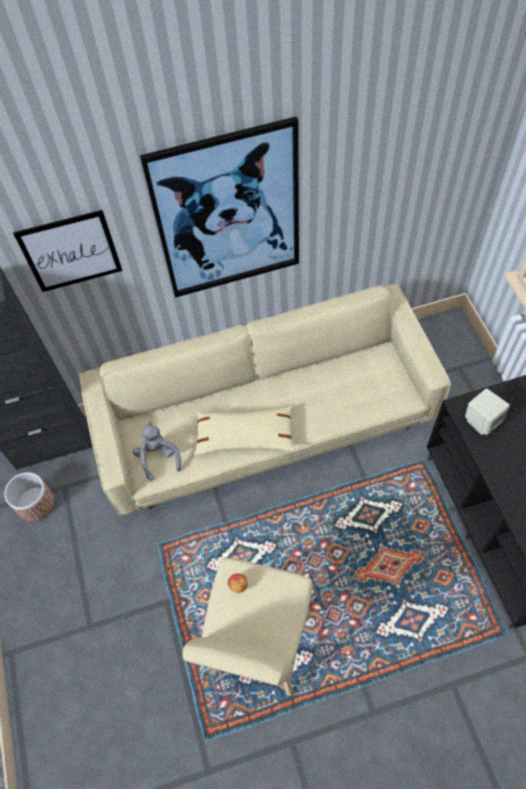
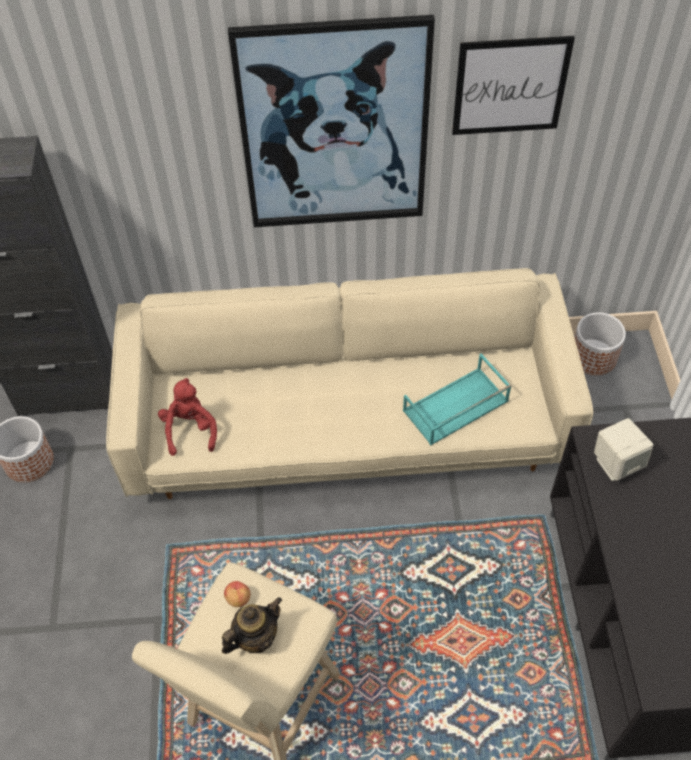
camera: 10 degrees right, 5 degrees down
(70, 251) = (128, 136): picture -> picture (510, 86)
(158, 457) = (190, 430): grey plush toy -> red plush toy
(244, 435) = (307, 425): beige pillow -> none
(259, 612) = (255, 637): none -> teapot
(348, 398) = (455, 407): none -> turquoise tray
(427, 335) = (593, 357): none -> planter

